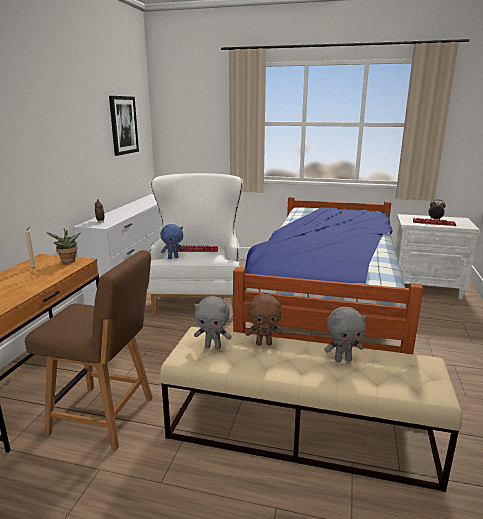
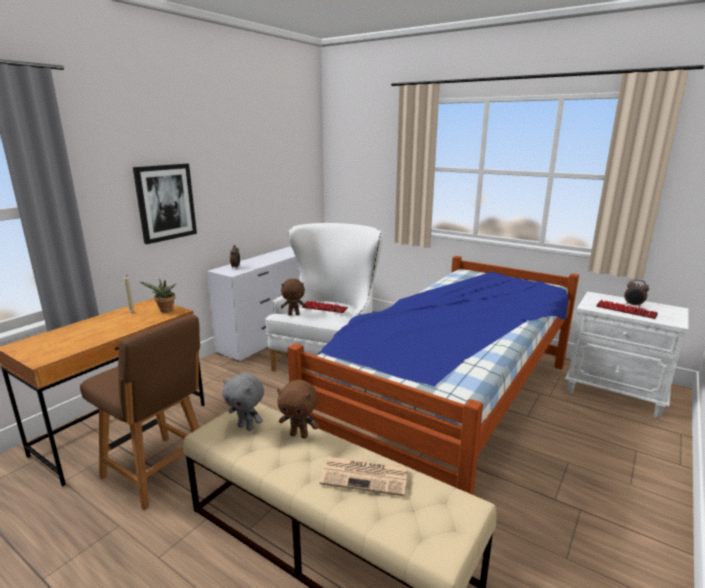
camera: 20 degrees right, 0 degrees up
(123, 125) = (282, 167): picture -> picture (165, 202)
(173, 257) = (294, 314): blue plush toy -> brown plush toy
(343, 359) = (366, 476): grey plush toy -> newspaper

